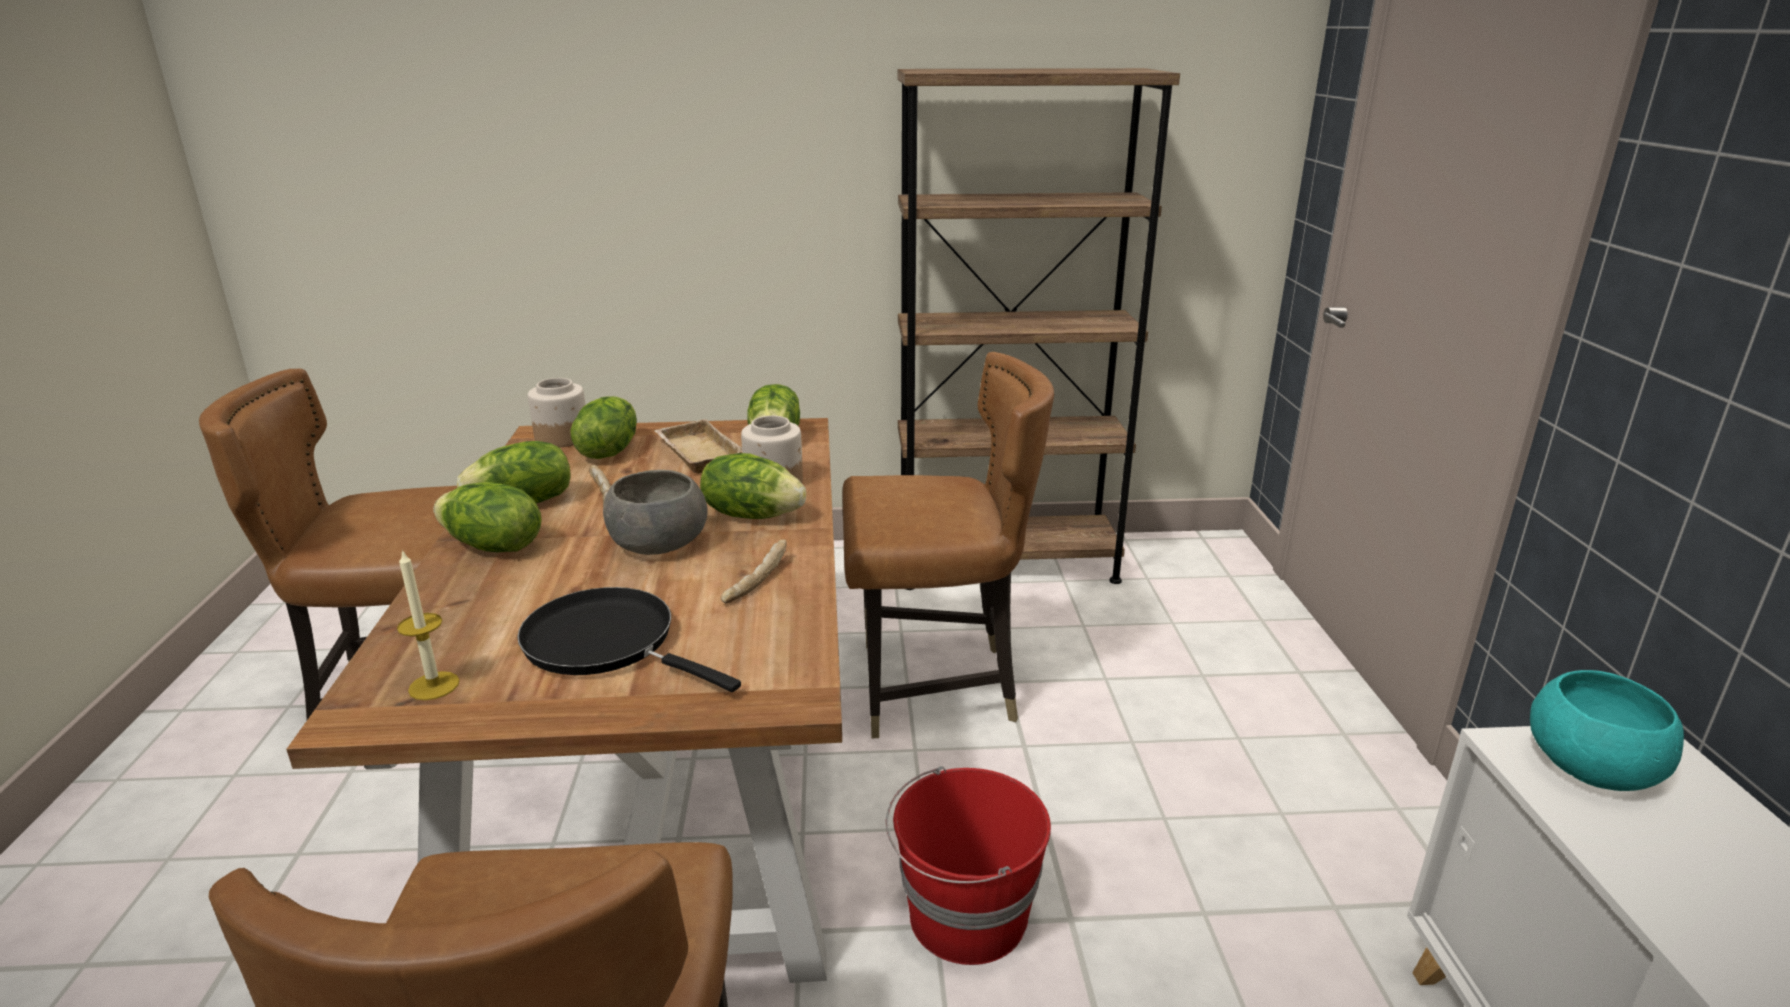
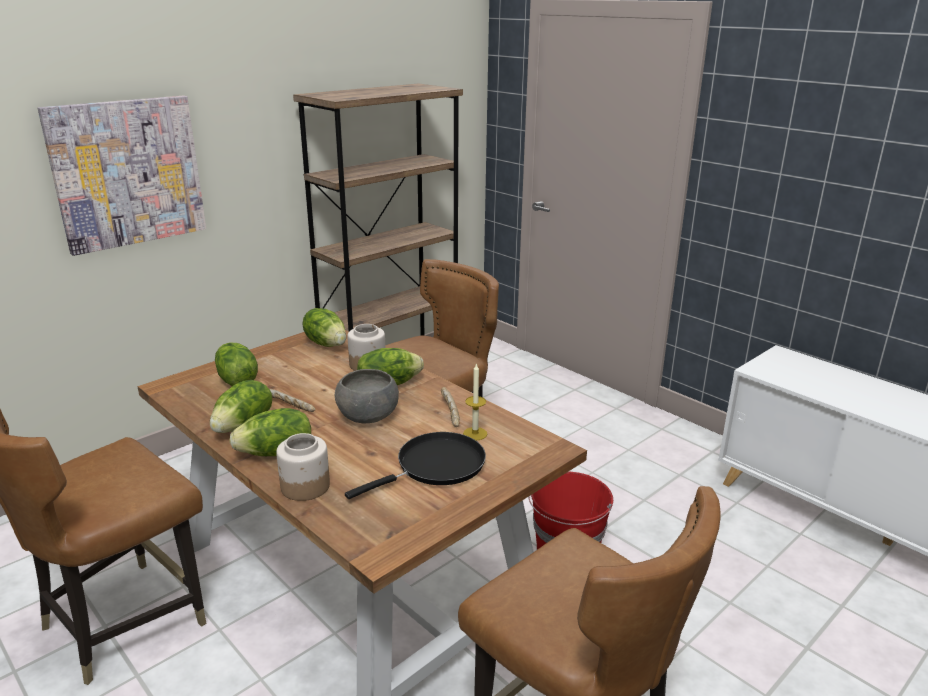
camera: 40 degrees left, 0 degrees up
(434, 686) = (390, 522): candle -> candle (475, 433)
(561, 438) = (187, 383): jar -> jar (305, 487)
(607, 643) = (435, 466): black frying pan -> black frying pan turned 150 degrees clockwise
(644, 159) = (128, 173): none -> picture
(696, 454) = (295, 364): beige tray -> none
(1592, 767) = (778, 367): turquoise bowl -> none

